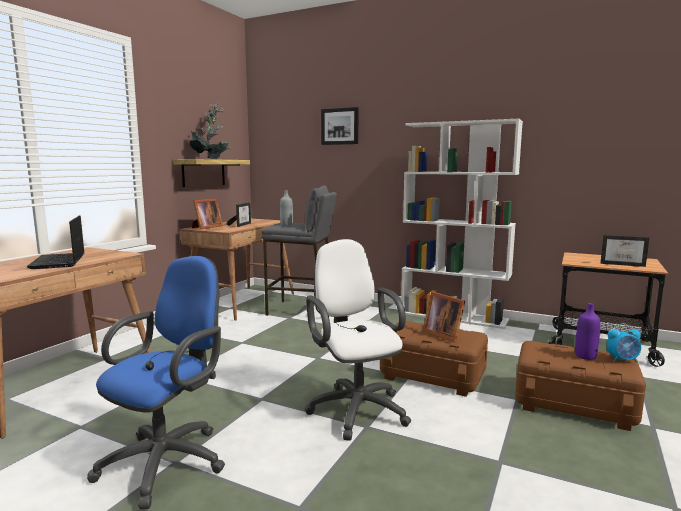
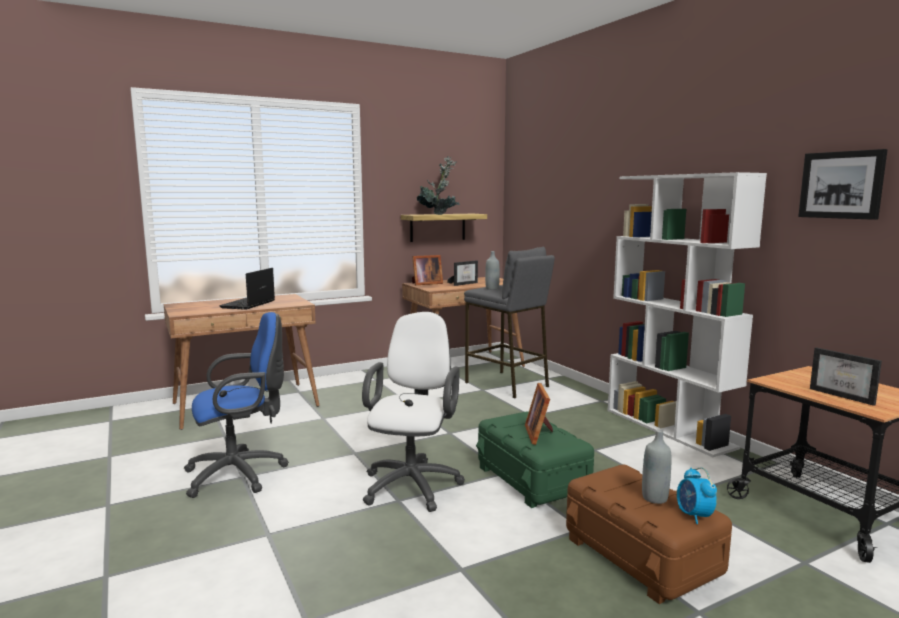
camera: 35 degrees right, 0 degrees up
(340, 126) = (577, 177): picture -> picture (841, 185)
(433, 375) = (532, 479): brown storage box -> green storage box
(585, 356) = (654, 498): purple bottle -> grey bottle
(622, 360) = (694, 516): alarm clock -> alarm clock turned 45 degrees clockwise

